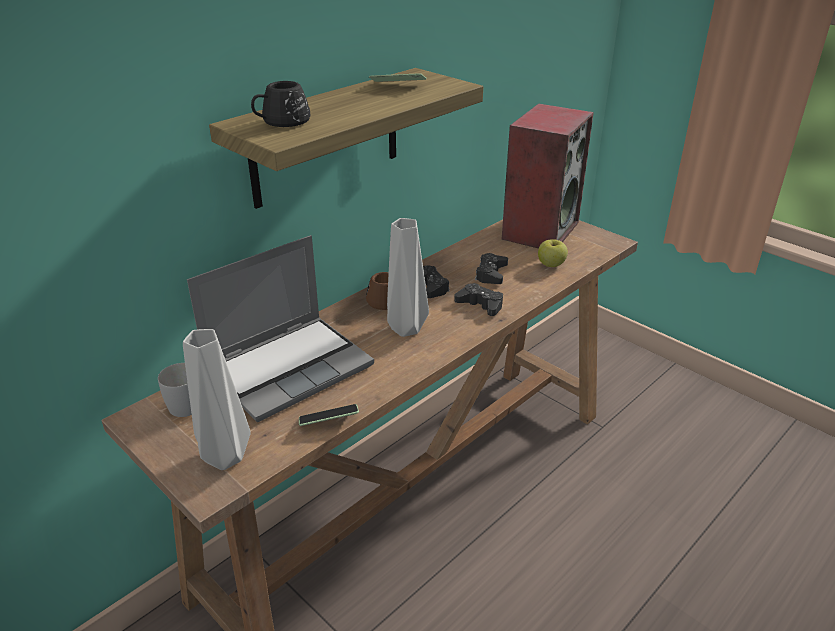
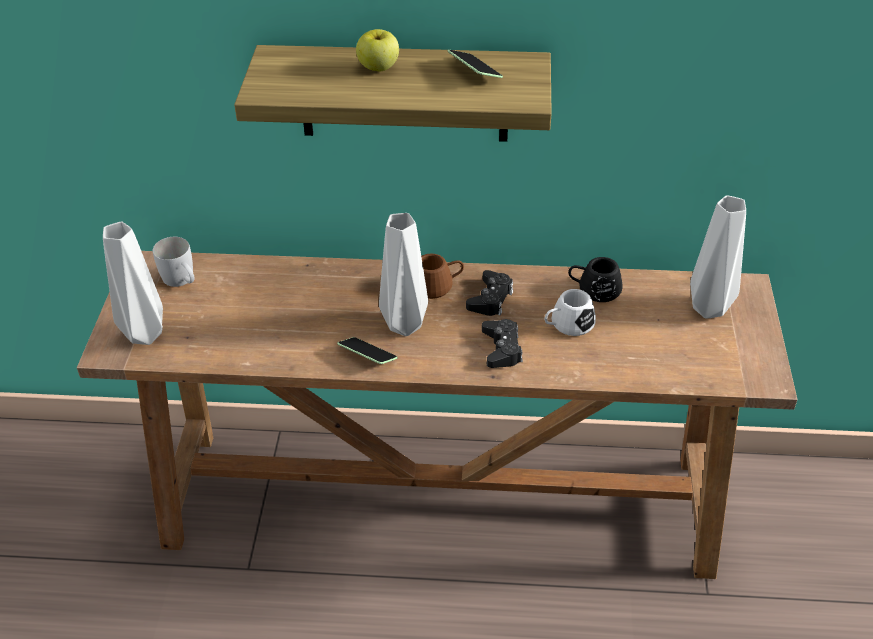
camera: 50 degrees right, 10 degrees up
(281, 122) = (299, 71): black mug -> black mug (594, 289)
(290, 367) = (277, 295): laptop -> none
(329, 421) = (234, 360): phone -> phone (367, 356)
(491, 274) = (567, 325): black game controller -> white mug
(540, 230) = (709, 310): speaker -> grey vase
(551, 265) = (644, 357): apple -> apple (378, 67)

